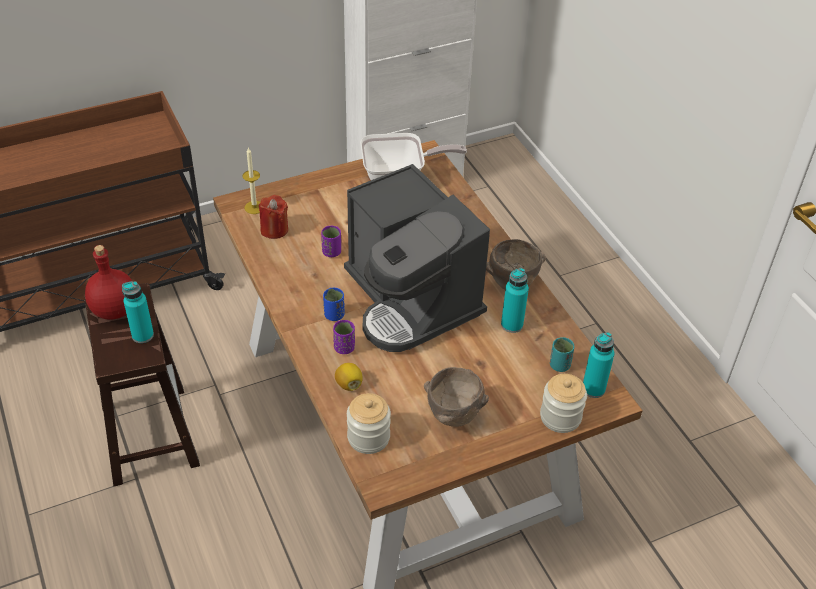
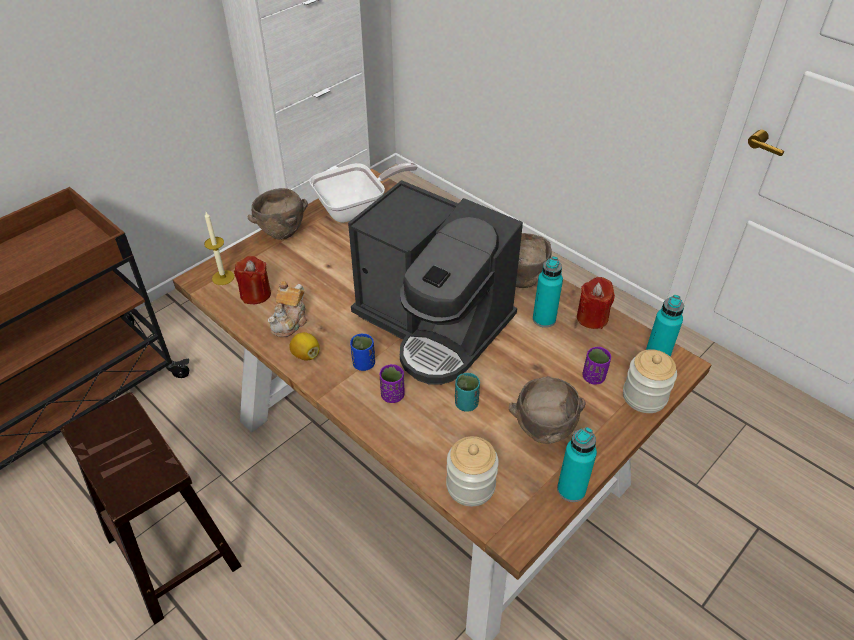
camera: 20 degrees left, 0 degrees up
(114, 311) = (103, 435): red bottle -> none
(143, 335) = (149, 452): turquoise bottle -> turquoise bottle (571, 490)
(291, 261) = (290, 321): none -> teapot
(323, 182) = (283, 233): none -> brown bowl
(331, 252) = (327, 300): purple cup -> purple cup (593, 377)
(349, 384) = (418, 433): lemon -> lemon (306, 355)
(557, 336) = (592, 318): none -> red candle
(559, 365) = (611, 345): turquoise cup -> turquoise cup (466, 404)

